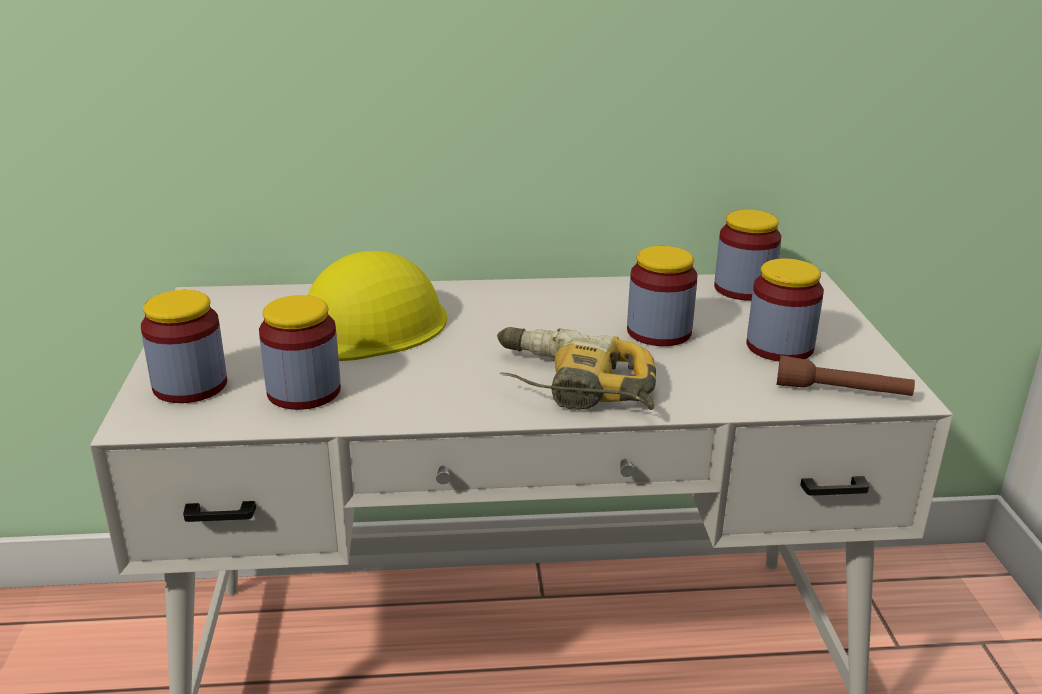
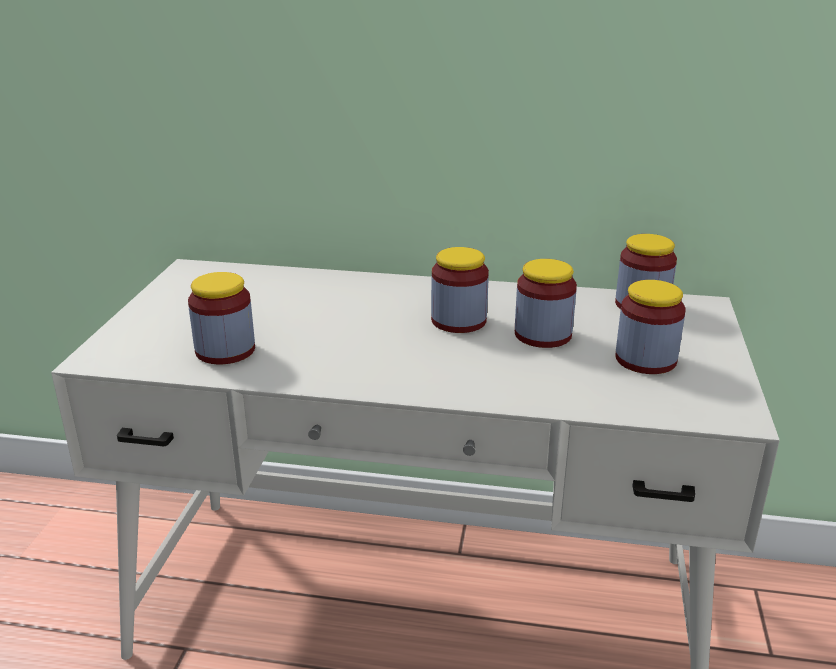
camera: 15 degrees right, 0 degrees up
(190, 385) = (145, 335): jar -> jar (458, 321)
(366, 324) = (303, 302): yellow hard hat -> none
(571, 386) = (440, 372): power drill -> none
(842, 392) = (681, 406): brown flashlight -> none

